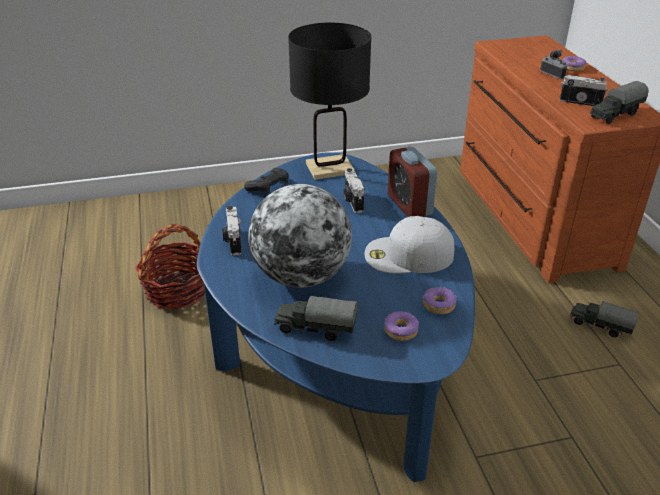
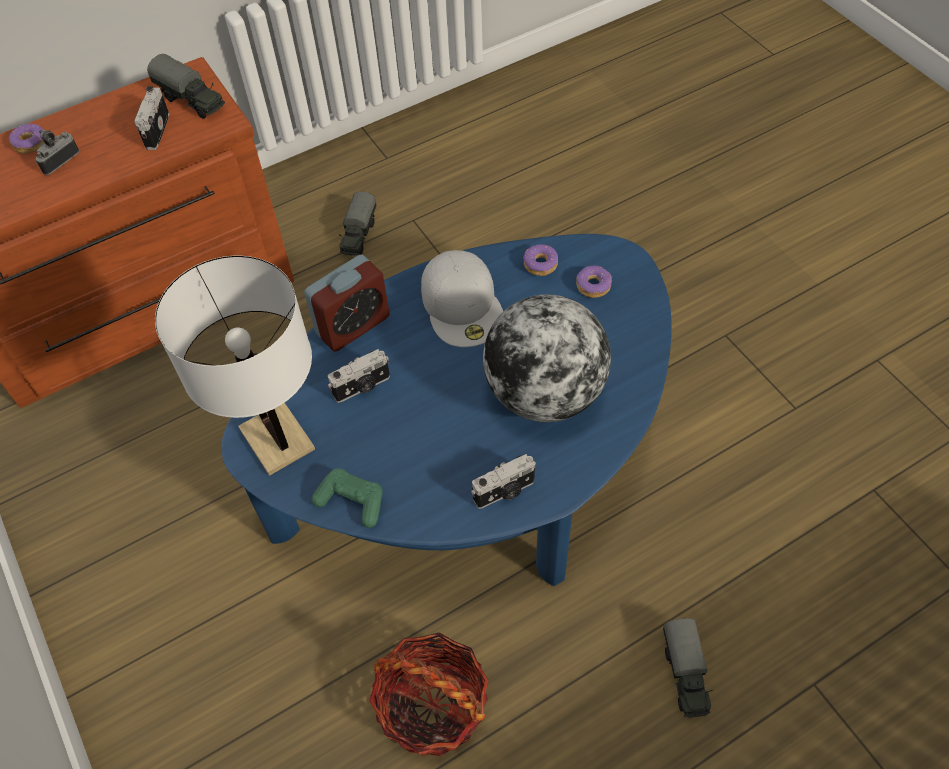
camera: 105 degrees left, 20 degrees up
(268, 186) = (352, 501): black game controller -> green game controller
(315, 328) = (624, 354): toy truck -> toy truck (685, 674)
(330, 168) = (276, 439): black table lamp -> white table lamp

